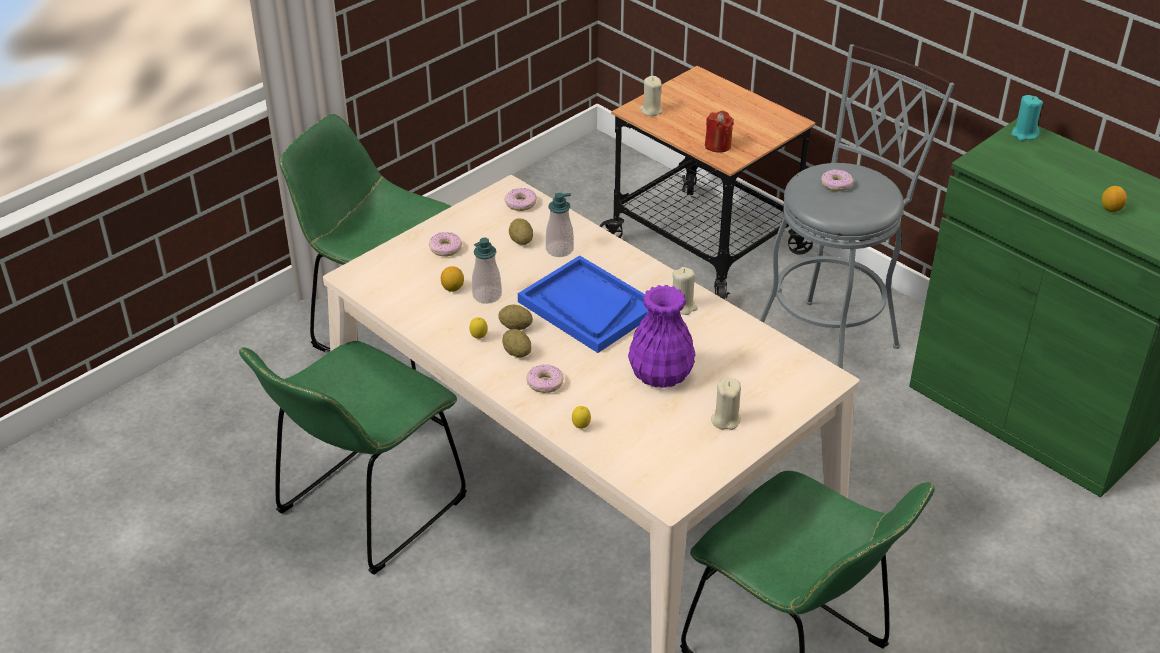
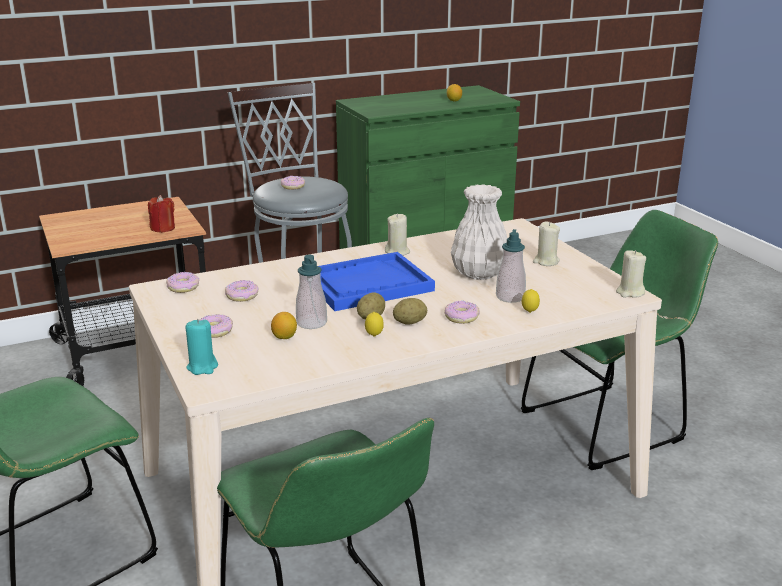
camera: 70 degrees left, 15 degrees down
(521, 241) = (242, 296): potato -> donut
(559, 249) = (273, 282): soap dispenser -> soap dispenser (510, 297)
(651, 110) = (77, 241): beige candle -> beige candle (630, 292)
(659, 375) = (479, 274): purple vase -> white vase
(1024, 134) = (357, 101): turquoise candle -> turquoise candle (202, 367)

